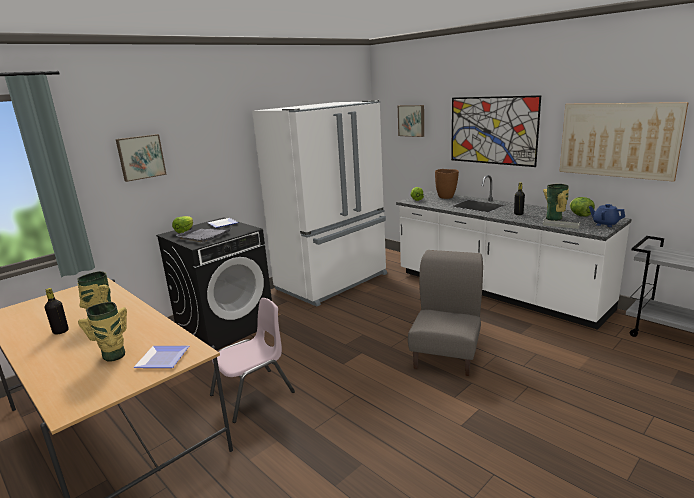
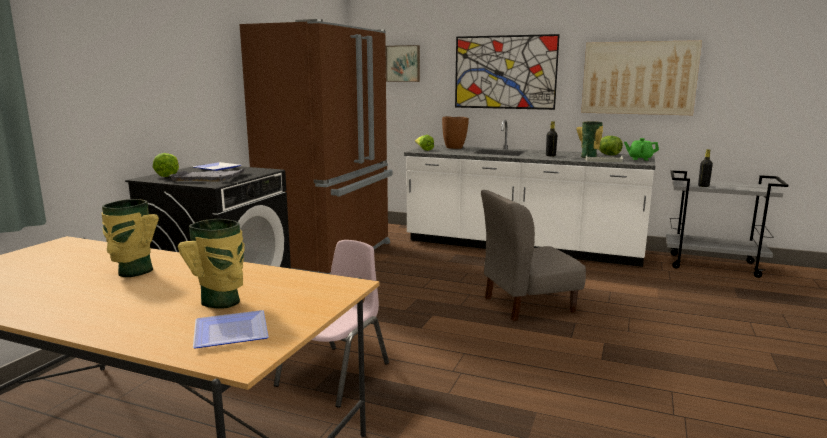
camera: 25 degrees left, 5 degrees down
(61, 331) = (79, 292): black bottle -> black bottle (703, 186)
(141, 157) = (108, 61): picture -> none
(165, 358) = (309, 294): plate -> plate (233, 331)
(333, 282) = (331, 255): white fridge -> brown fridge
(446, 355) = (527, 304): grey chair -> grey chair turned 105 degrees counterclockwise
(605, 224) = (639, 159): blue teapot -> green teapot

